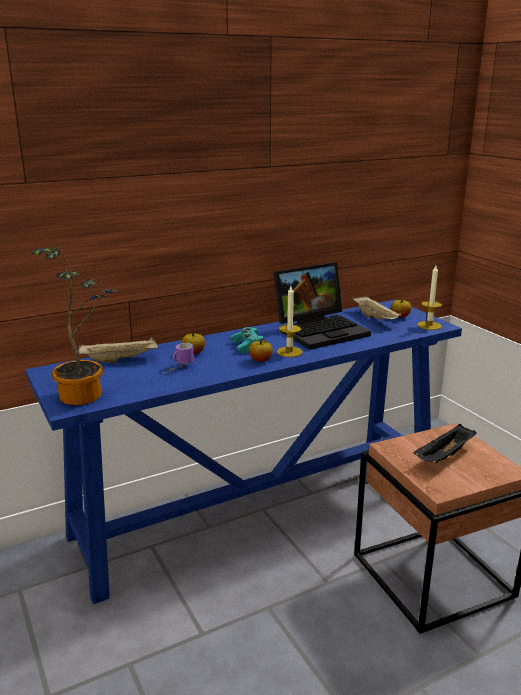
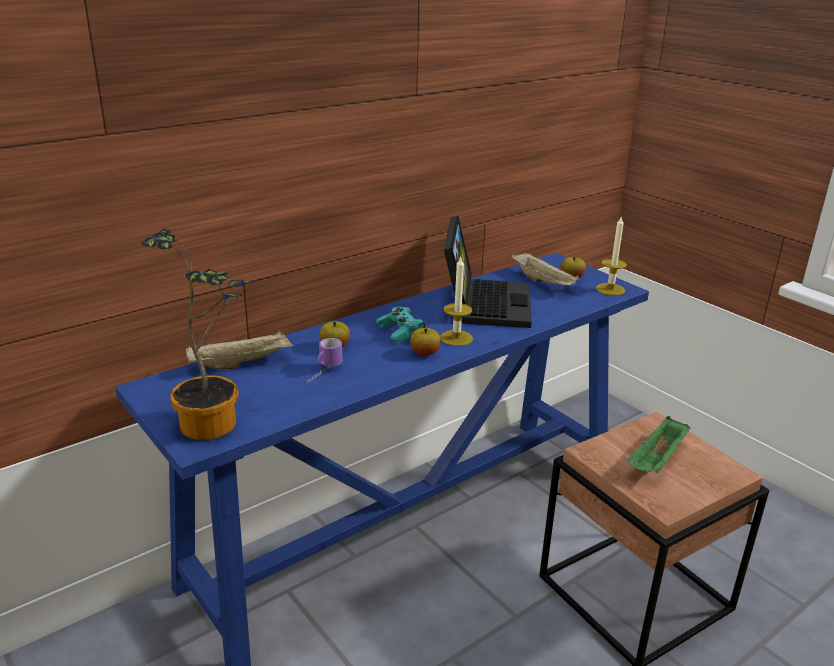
camera: 10 degrees left, 5 degrees up
(321, 330) = (484, 303): laptop -> laptop turned 45 degrees counterclockwise
(444, 457) = (657, 460): black tray -> green tray

